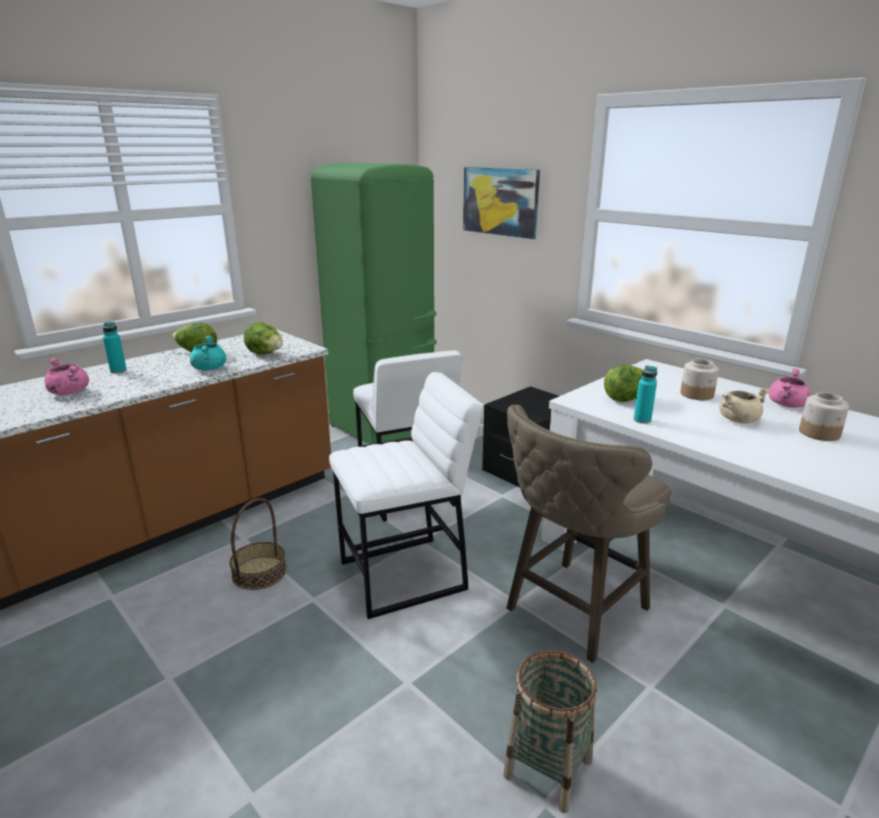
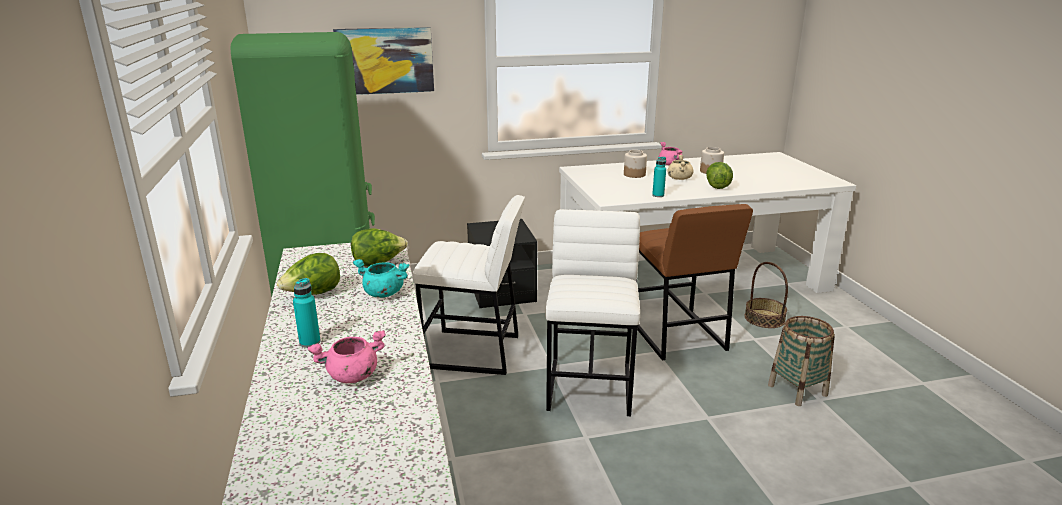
camera: 60 degrees left, 0 degrees up
(259, 572) = (522, 459): basket -> basket (764, 318)
(573, 611) = (679, 337): beige stool -> brown chair
(627, 399) = (623, 189): lettuce -> lettuce (717, 186)

